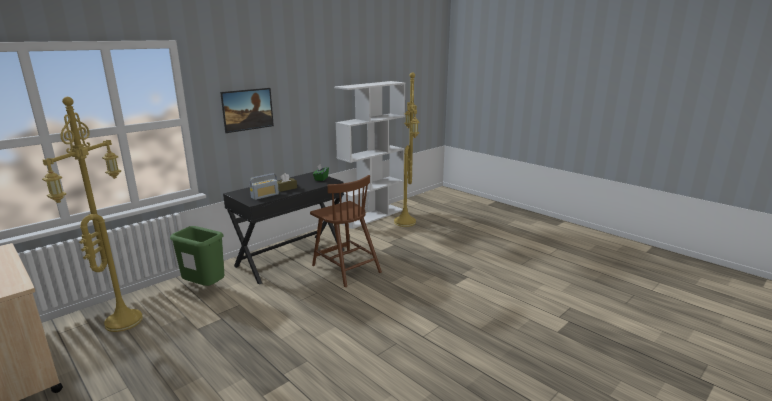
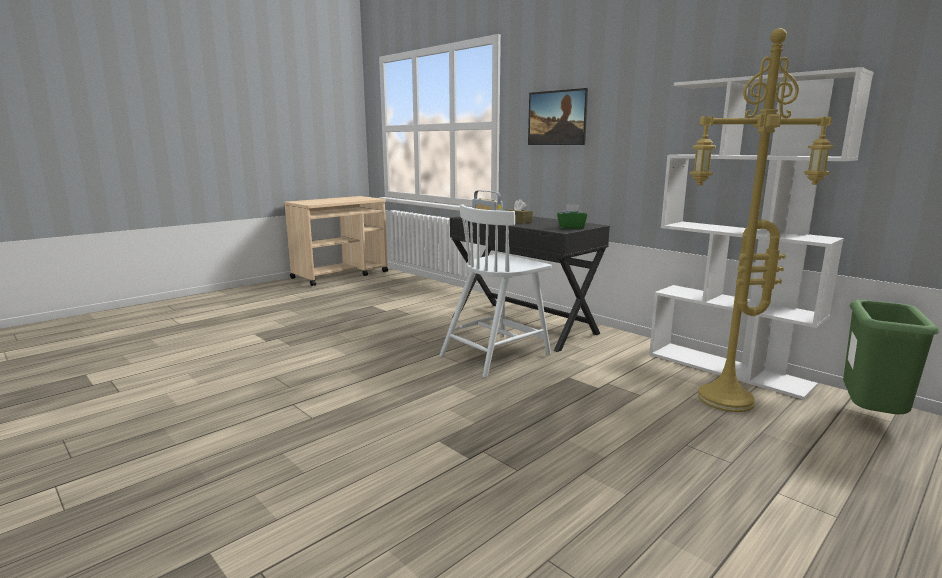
camera: 90 degrees right, 5 degrees down
(123, 320) = (395, 286): yellow floor lamp -> none
(205, 288) = (446, 300): green trash can -> green trash can (871, 418)
(345, 268) = (496, 354): brown chair -> white chair

